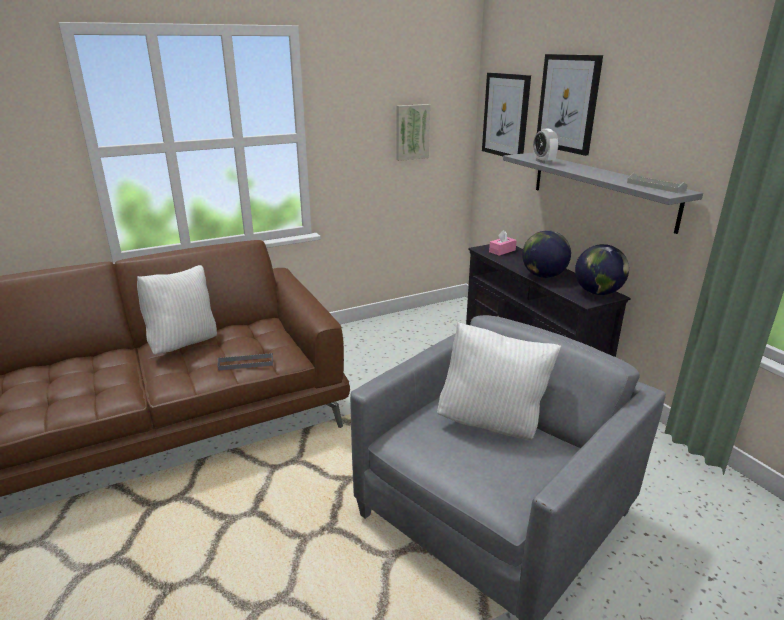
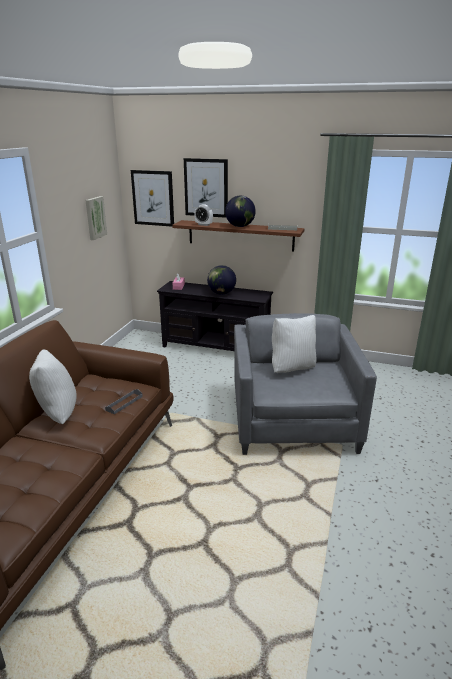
camera: 45 degrees left, 0 degrees up
(598, 293) = (257, 293): globe -> globe (240, 226)
(601, 189) = (240, 235): grey shelf -> brown shelf

